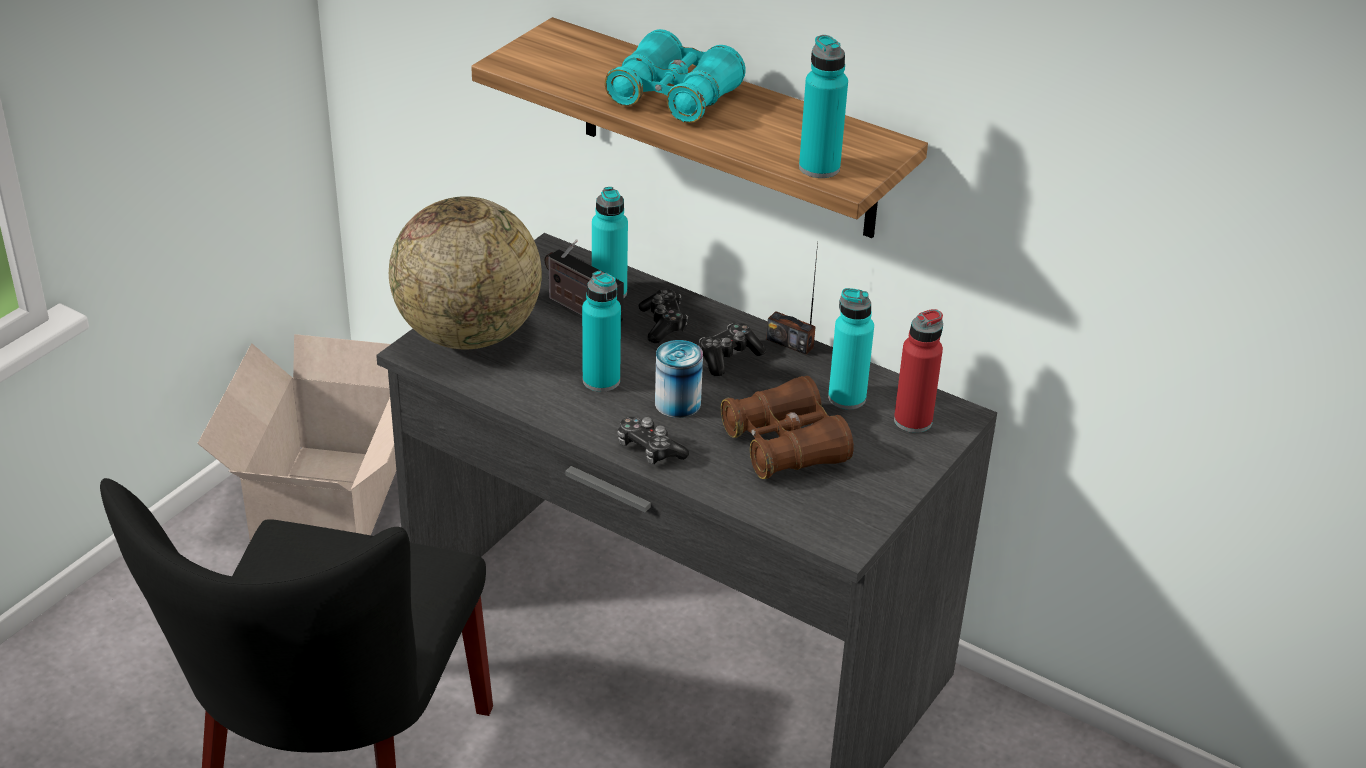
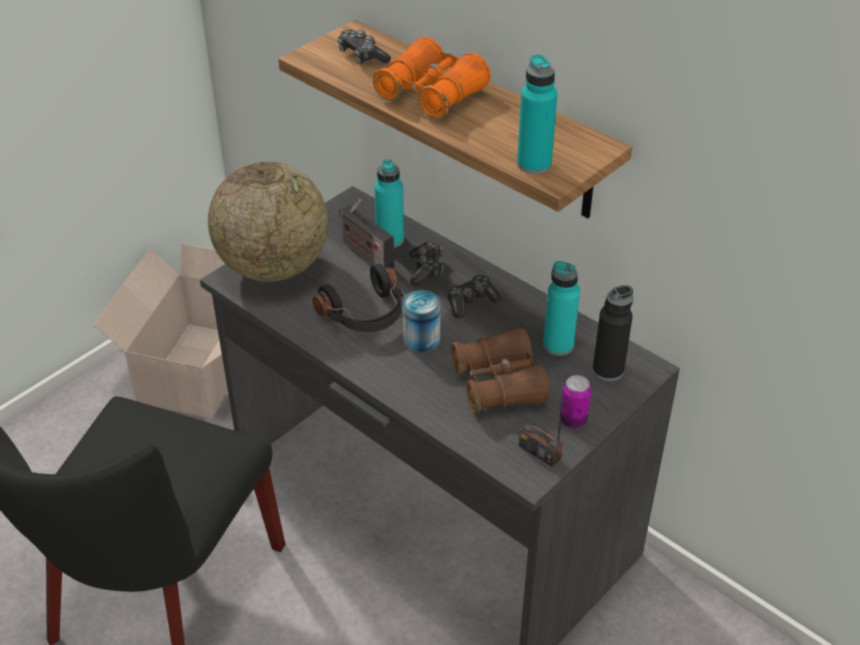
camera: 10 degrees right, 5 degrees up
(601, 380) = (366, 315): turquoise bottle -> black headphones
(649, 449) = (389, 378): game controller -> game controller (362, 56)
(674, 97) = (431, 94): turquoise binoculars -> orange binoculars
(790, 343) = (523, 293): radio -> radio (539, 452)
(884, 479) = (573, 420): none -> can
(913, 421) = (608, 370): red bottle -> black bottle

